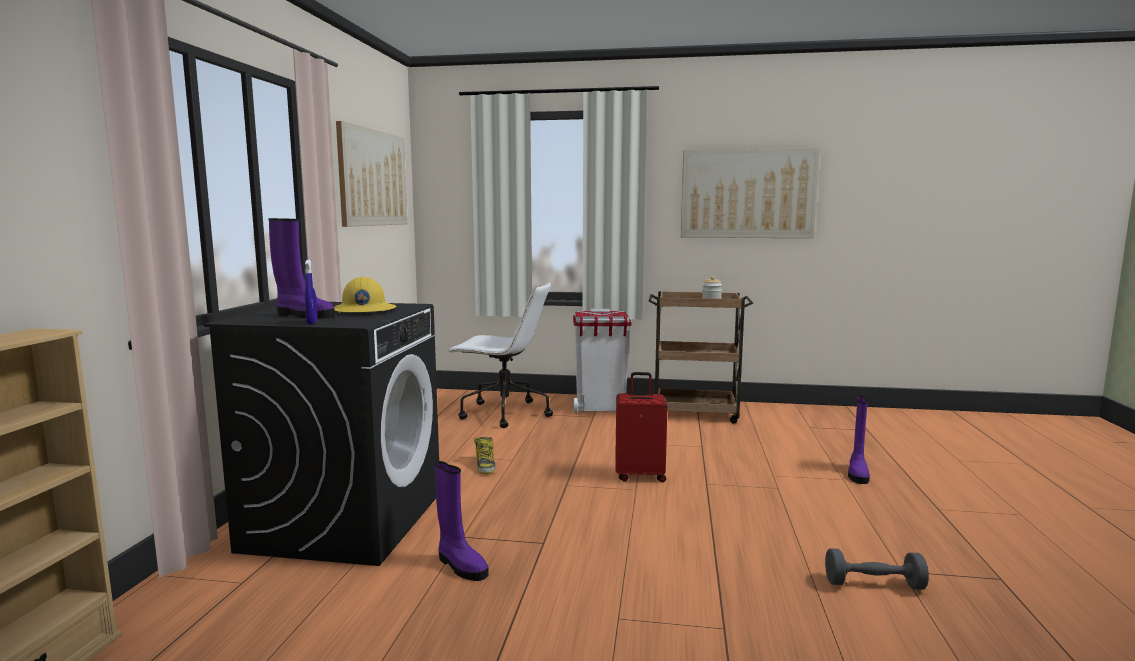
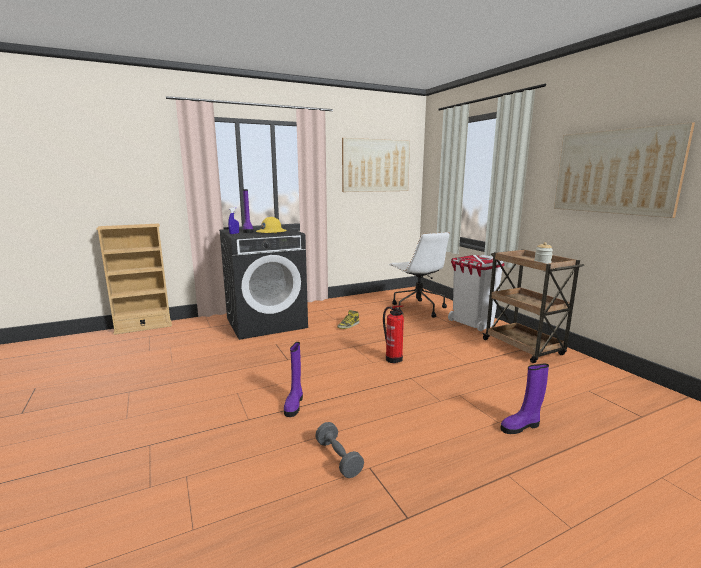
camera: 55 degrees right, 5 degrees up
(460, 566) = (251, 351): purple boot -> purple boot (294, 405)
(640, 475) = (393, 358): red suitcase -> fire extinguisher

